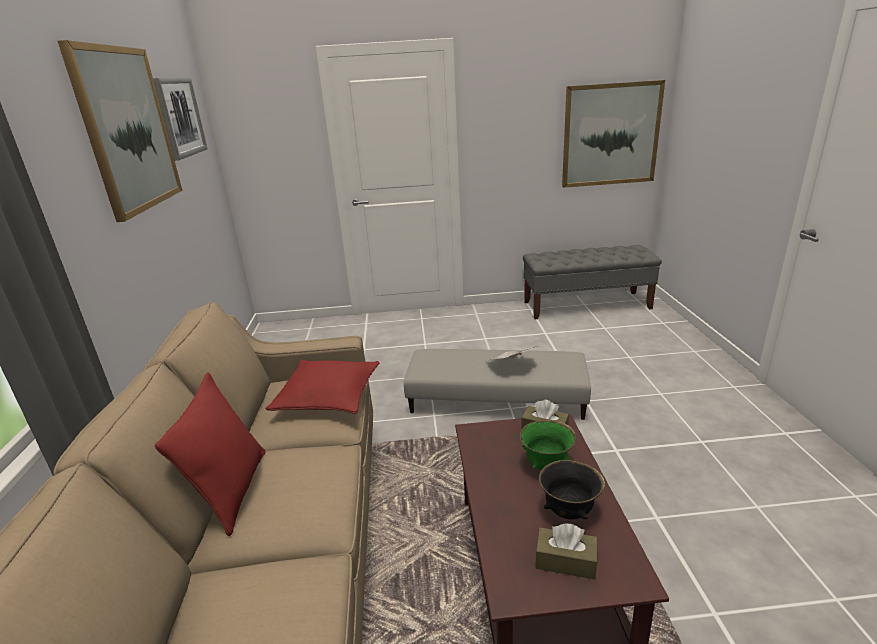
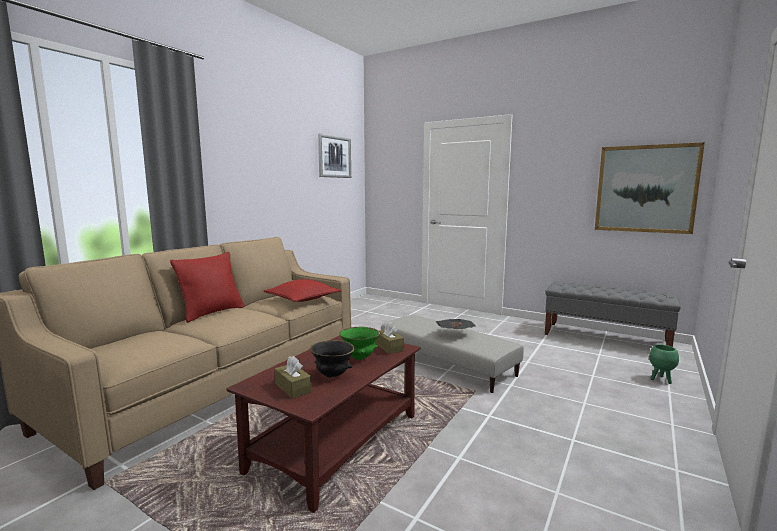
camera: 35 degrees right, 15 degrees down
(128, 130) = (286, 153): picture -> none
(676, 340) = (661, 380): none -> green planter

